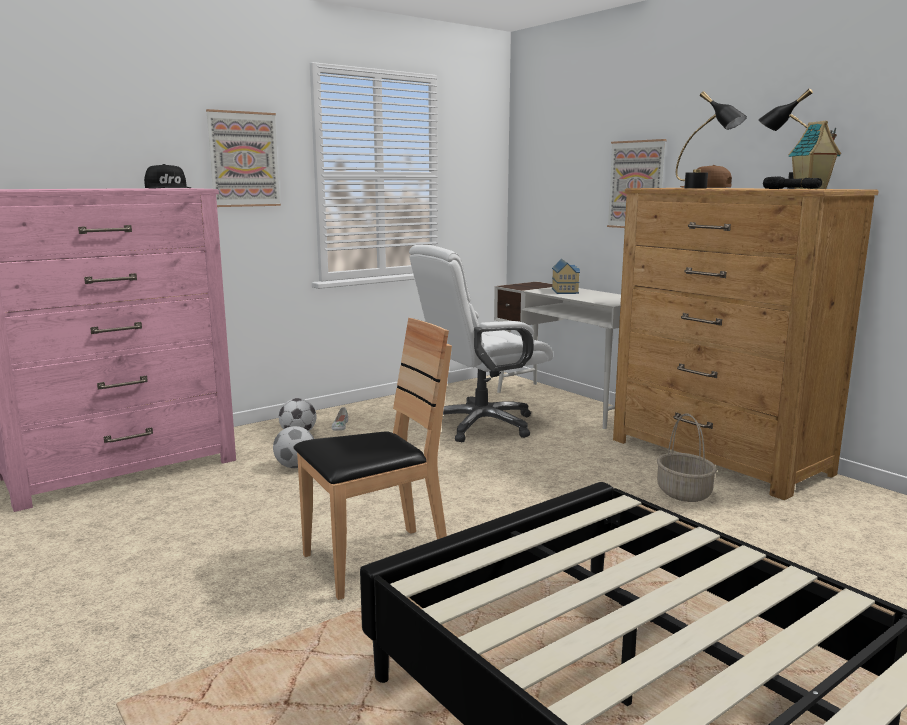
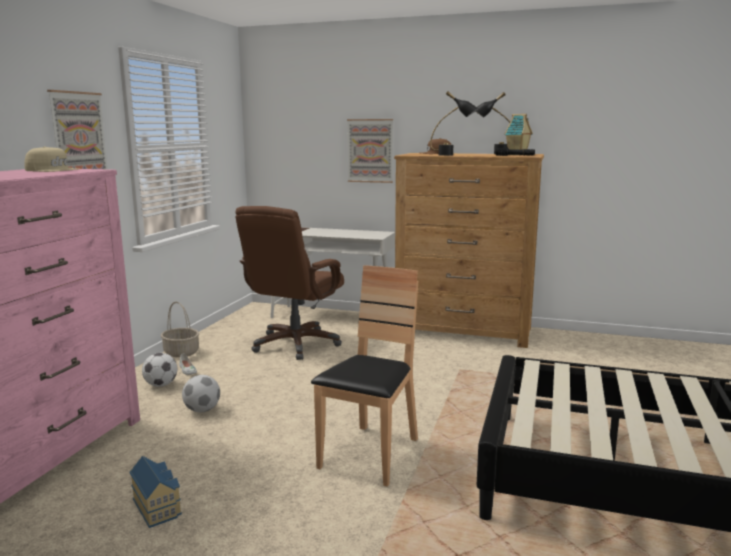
camera: 35 degrees left, 0 degrees up
(169, 188) = (53, 170): black cap -> beige cap
(480, 425) = (295, 344): white office chair -> brown office chair
(565, 291) = (323, 231): toy house -> toy house (158, 506)
(683, 492) = (476, 357): basket -> basket (181, 352)

